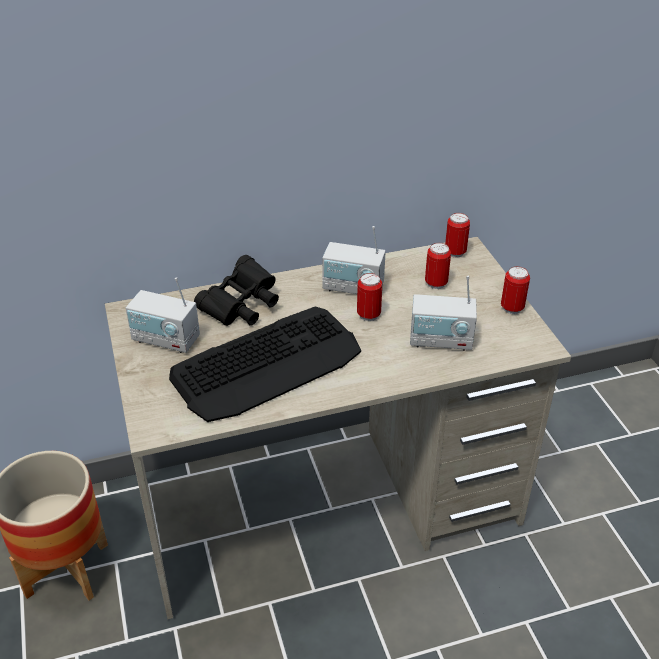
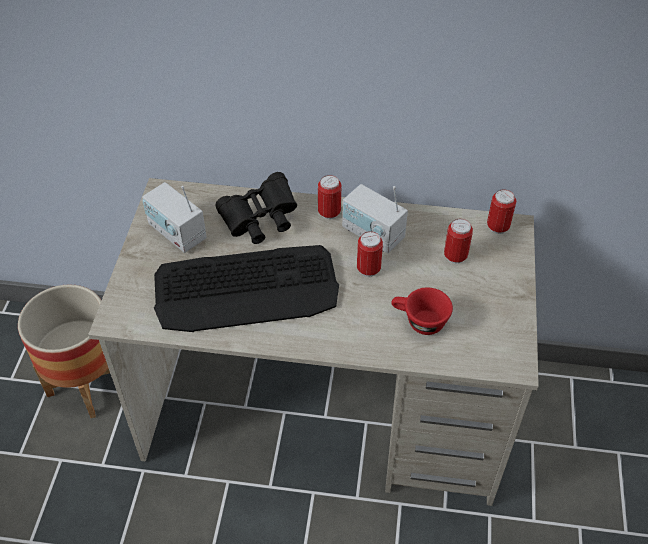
camera: 25 degrees right, 10 degrees up
(441, 340) = (419, 322): radio -> red cup
(512, 308) = (513, 310): can -> can (329, 213)

